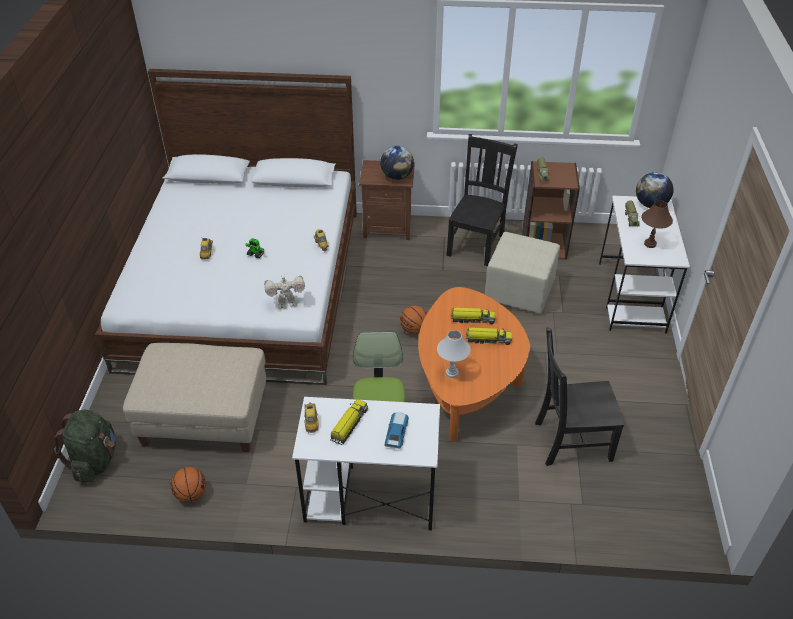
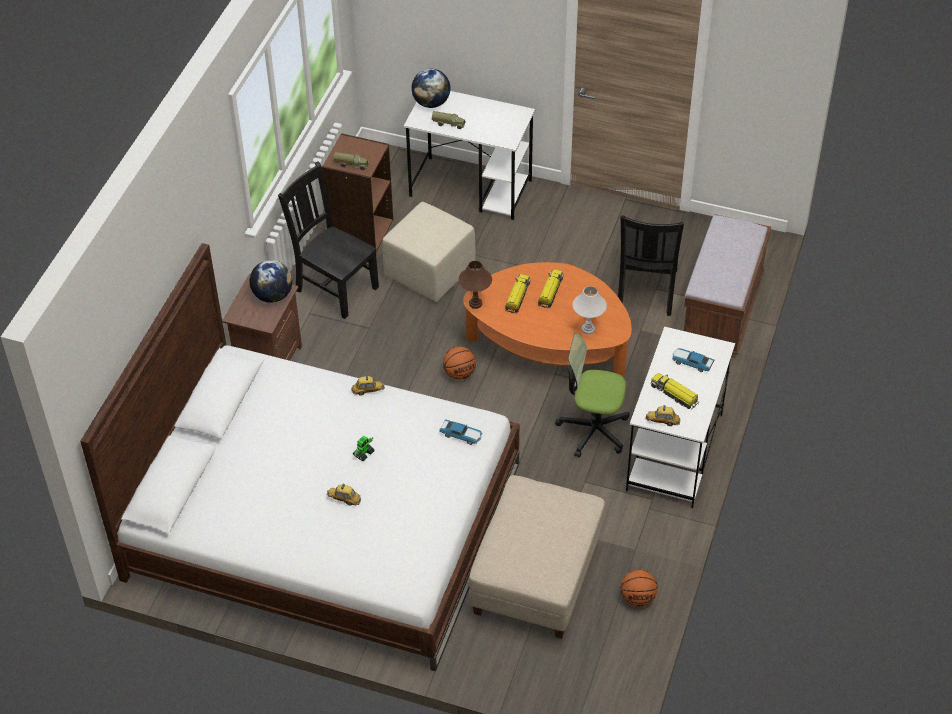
camera: 75 degrees left, 5 degrees up
(95, 460) = (570, 685): green backpack -> none
(286, 303) = (461, 435): toy robot -> toy car
(573, 509) = (722, 311): none -> brown bench
(649, 244) = (492, 124): brown table lamp -> brown table lamp (475, 304)

